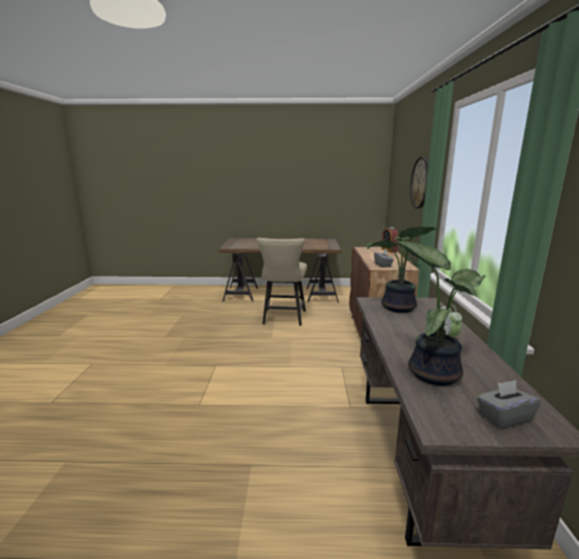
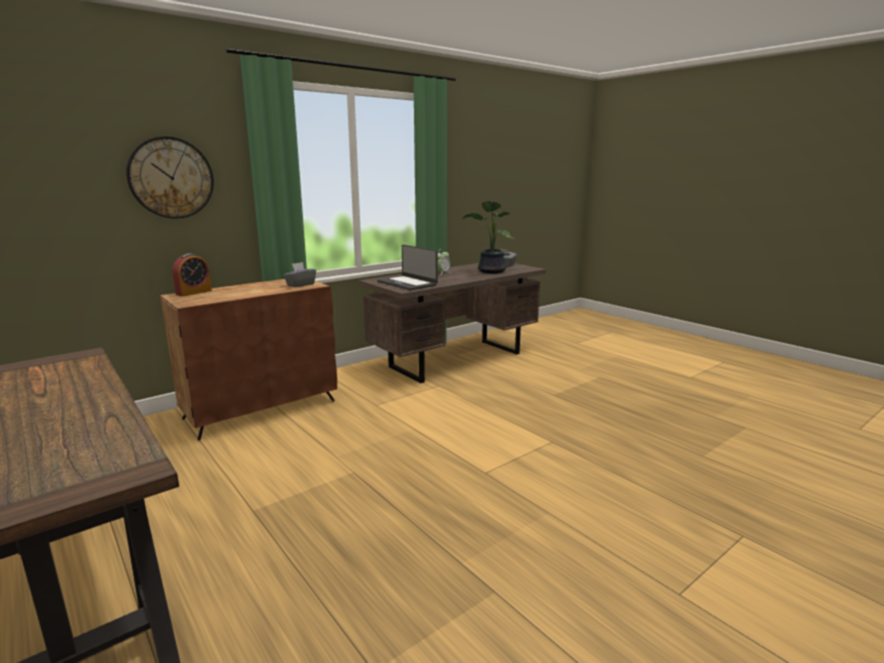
camera: 130 degrees left, 0 degrees up
(283, 318) = (257, 496): beige chair -> none
(398, 308) = (407, 283): potted plant -> laptop

